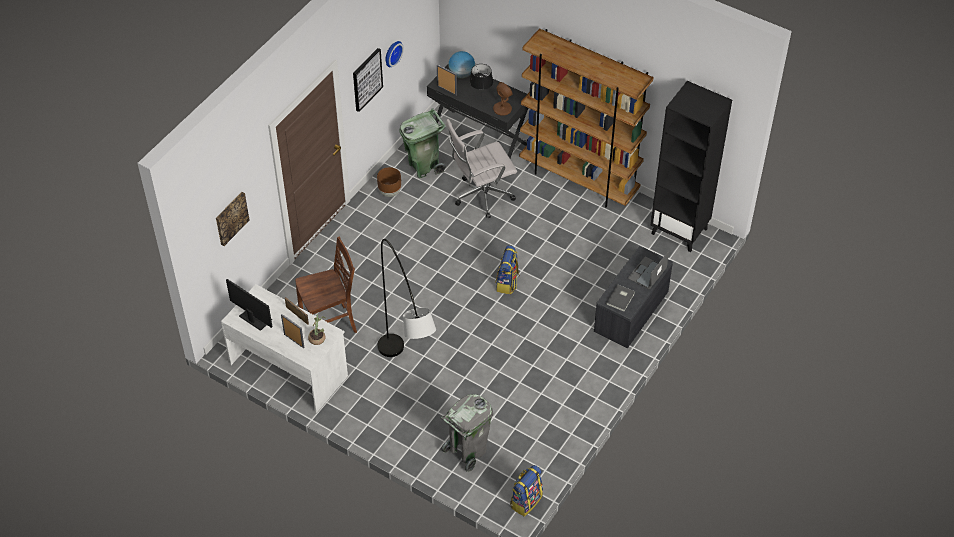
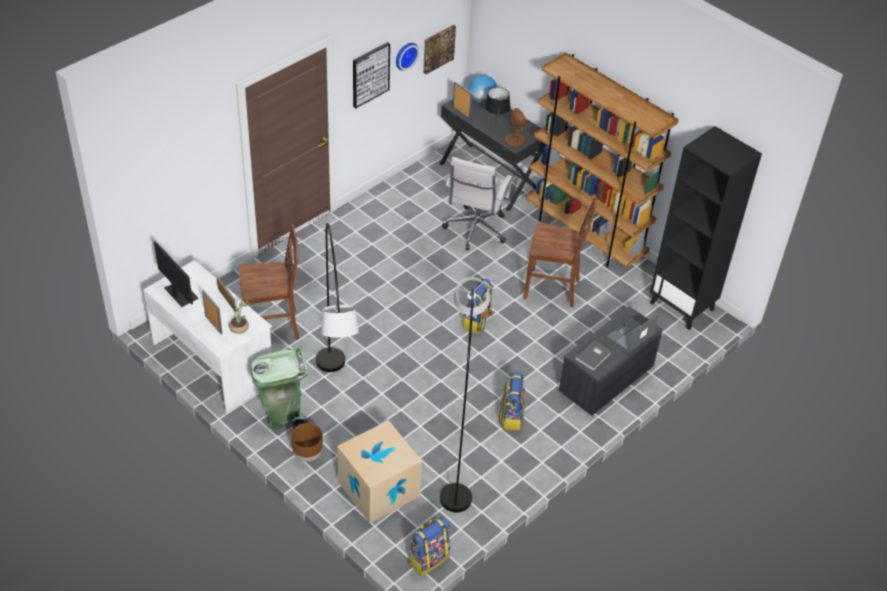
camera: 10 degrees right, 5 degrees down
(231, 218) = (177, 178): picture -> picture (438, 48)
(390, 192) = (380, 209): brown planter -> brown planter (308, 454)
(424, 166) = (424, 191): green trash can -> green trash can (283, 415)
(467, 451) = (378, 489): grey trash can -> cardboard box
(481, 196) = (475, 231): white office chair -> white office chair turned 60 degrees counterclockwise
(524, 403) = (458, 450): none -> grey floor lamp
(559, 363) = (511, 416): none -> backpack
(564, 238) = (553, 289): none -> brown chair

